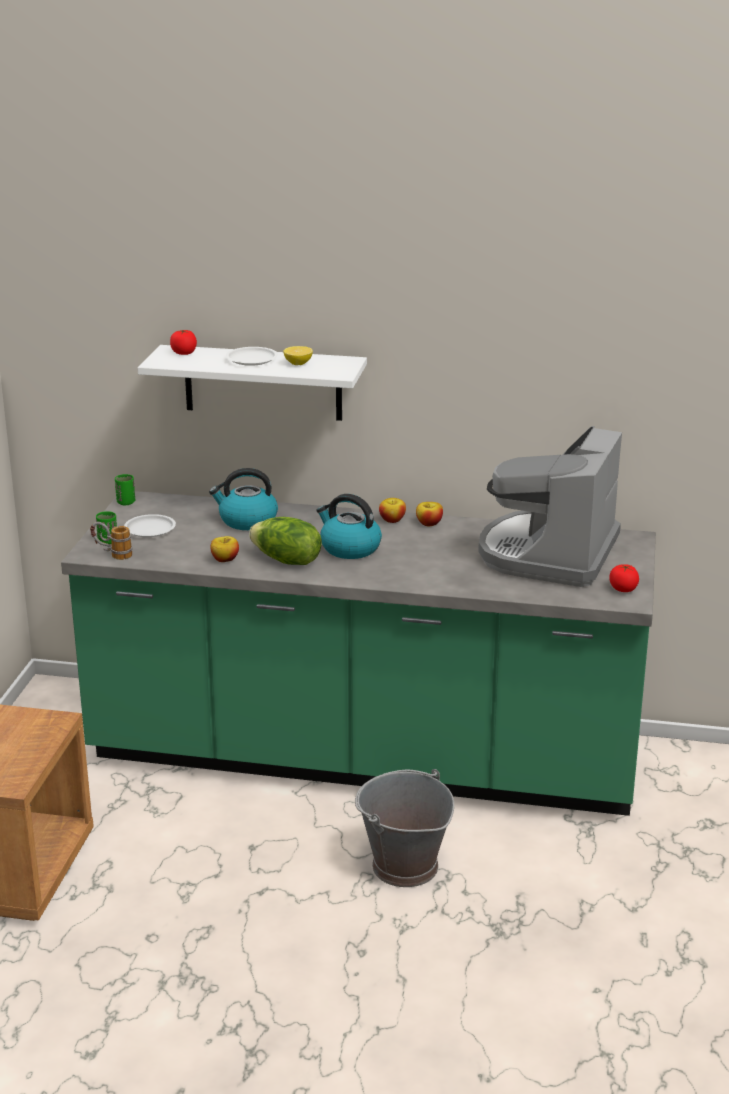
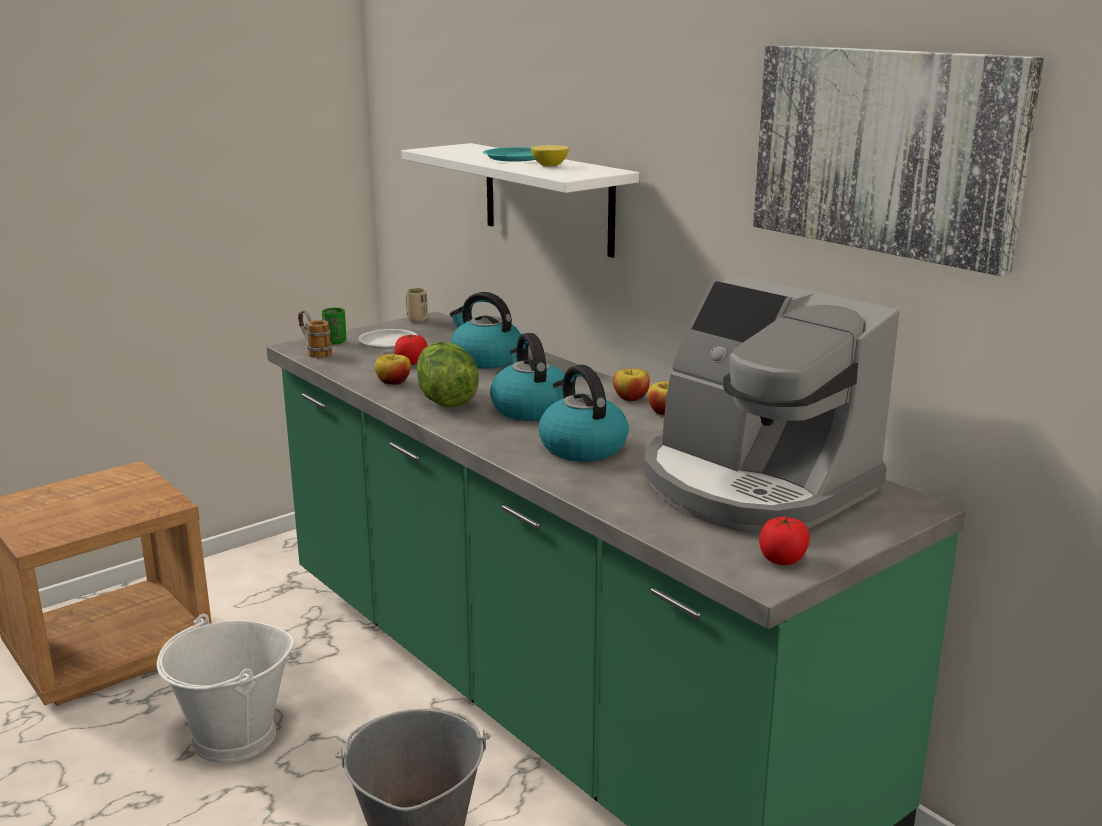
camera: 40 degrees right, 5 degrees down
(126, 502) = (417, 320): green cup -> beige cup
(184, 353) = (470, 148): tomato -> tomato (411, 362)
(200, 873) = (234, 737): none -> white bucket
(251, 359) = (514, 158): white plate -> turquoise plate
(426, 563) = (581, 447): none -> kettle
(549, 554) = (753, 485): coffee machine -> coffee machine turned 105 degrees counterclockwise
(581, 333) = (886, 151): none -> picture

